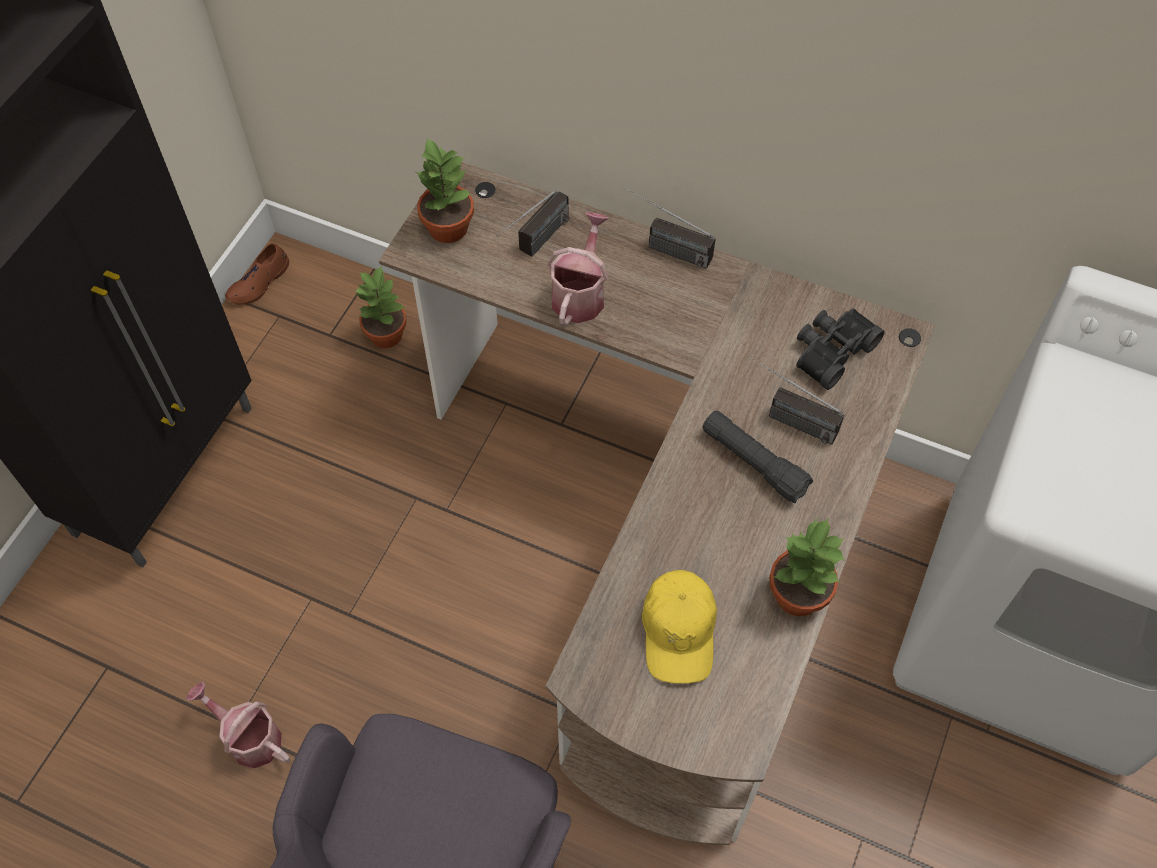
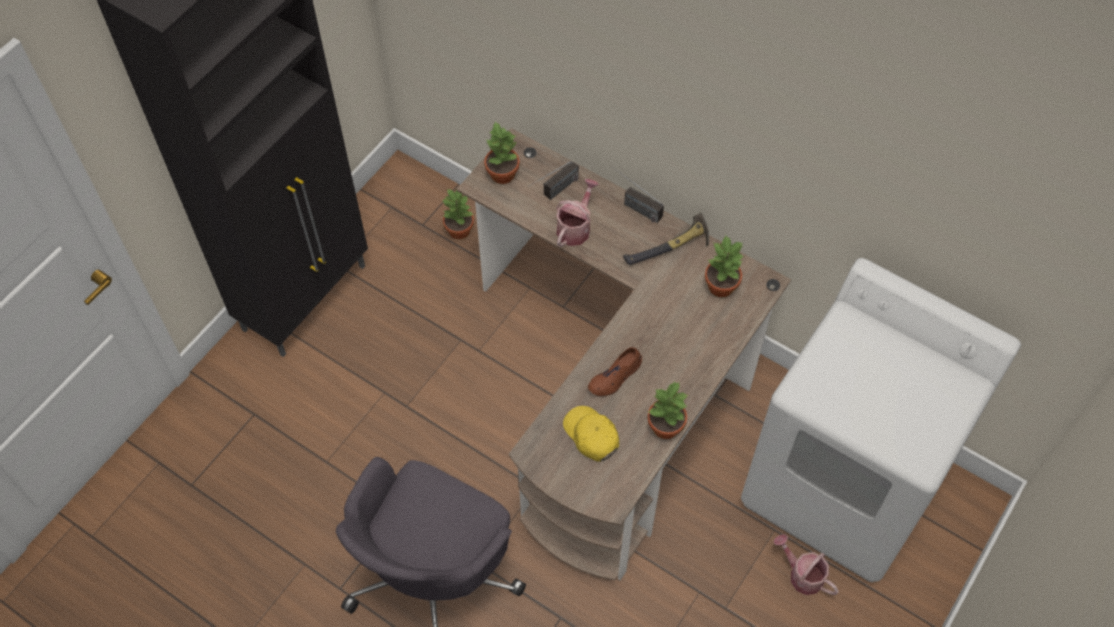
camera: 10 degrees right, 0 degrees up
(249, 737) = (334, 470): watering can -> watering can (802, 575)
(259, 282) = (382, 183): brown shoe -> brown shoe (615, 377)
(679, 631) = (591, 436): yellow cap -> yellow cap turned 135 degrees clockwise
(737, 306) = (670, 249): none -> hammer
(753, 463) = (658, 346): black flashlight -> none
(785, 418) = (683, 322): radio -> none
(830, 350) = (721, 285): black binoculars -> potted plant

